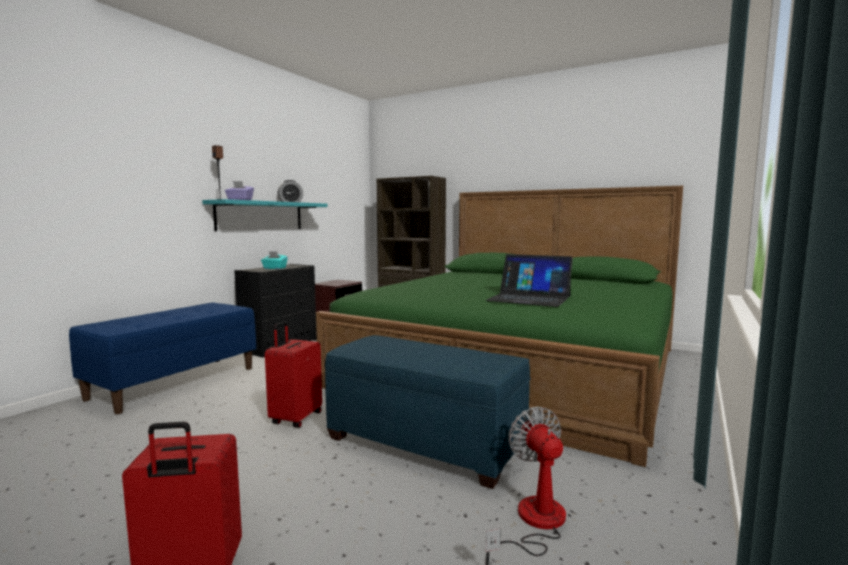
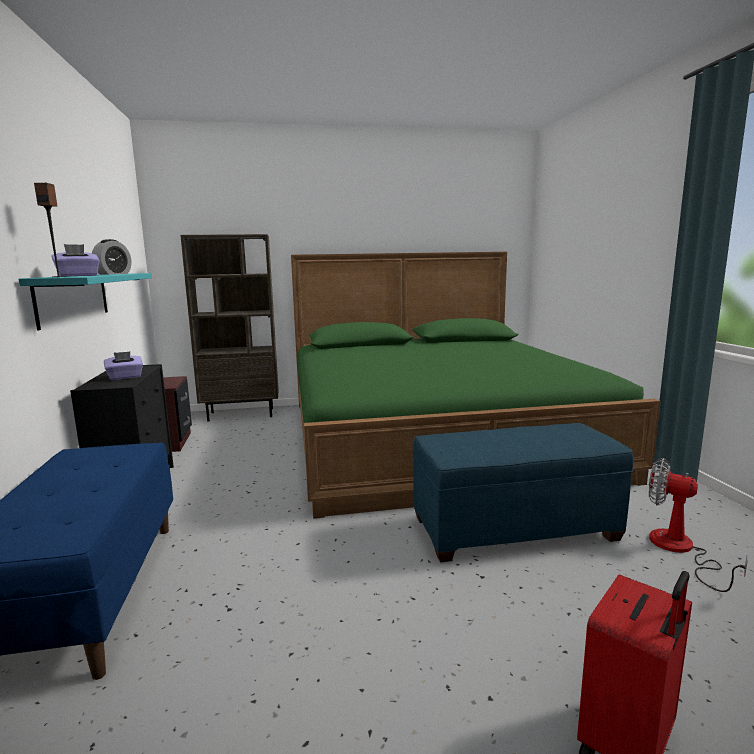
camera: 40 degrees left, 5 degrees up
(274, 268) = (125, 377): turquoise tissue box -> purple tissue box
(295, 418) = (364, 561): red suitcase -> none
(529, 298) = (503, 368): laptop -> none

